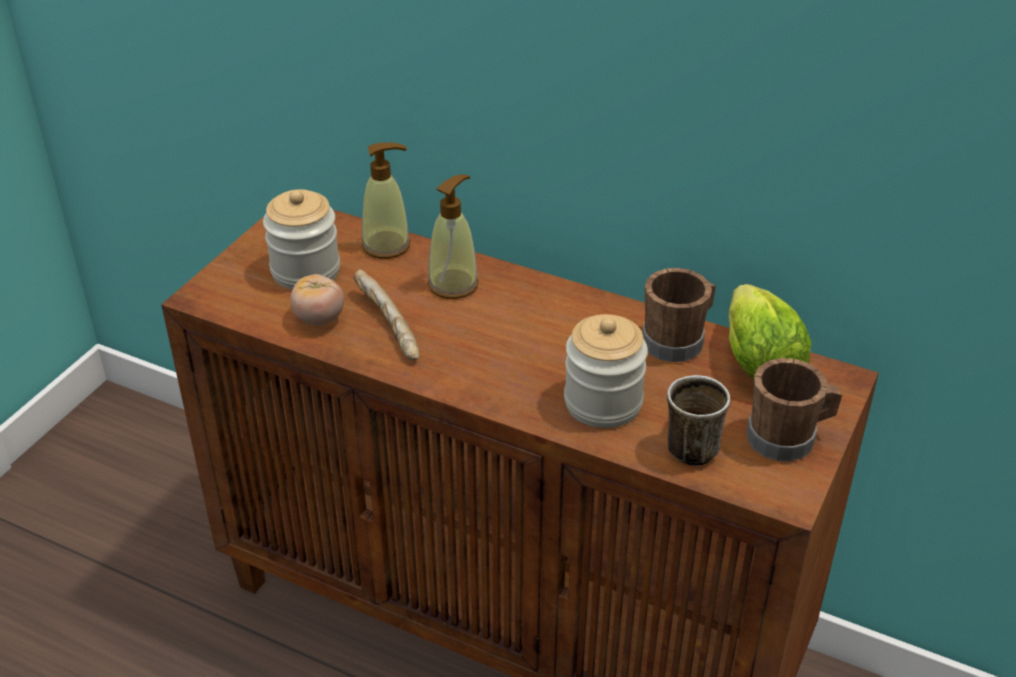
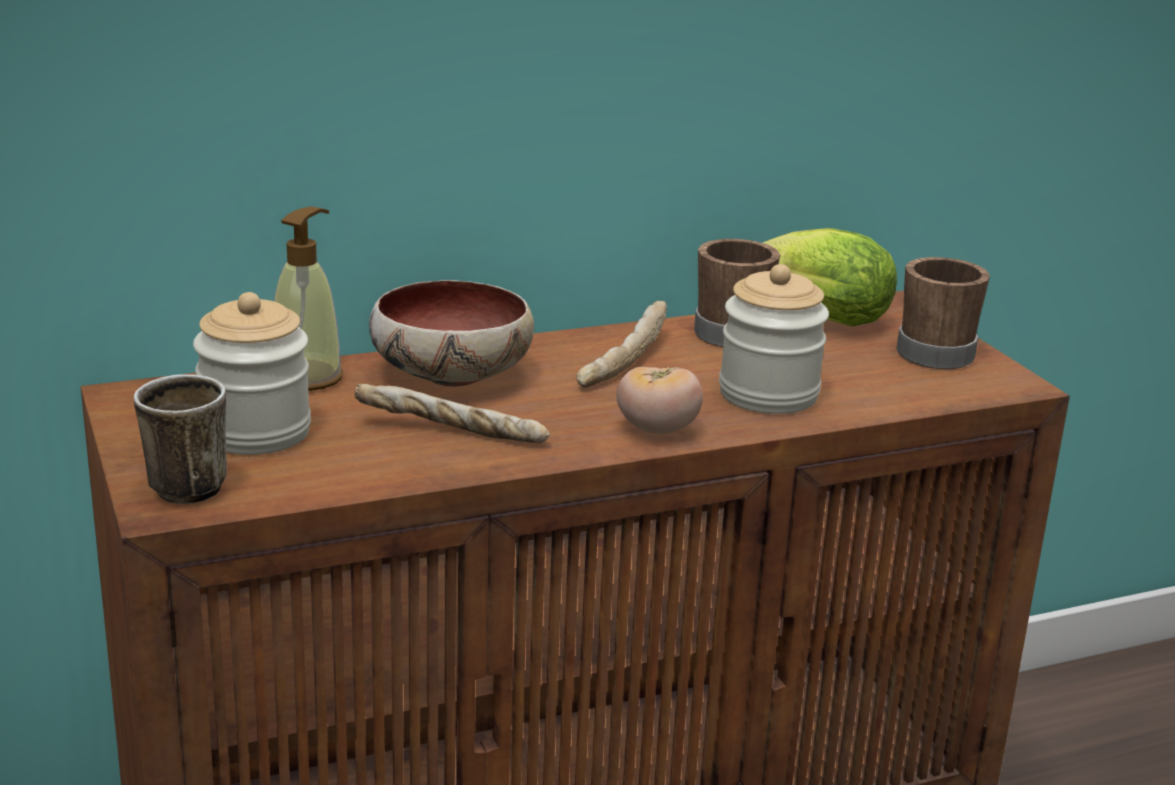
camera: 50 degrees left, 15 degrees down
(319, 319) = (363, 460): tomato -> tomato (657, 429)
(453, 284) = (448, 376): soap dispenser -> bowl
(566, 326) = (621, 360): none -> bread
(689, 444) = (886, 387): mug -> mug (177, 486)

